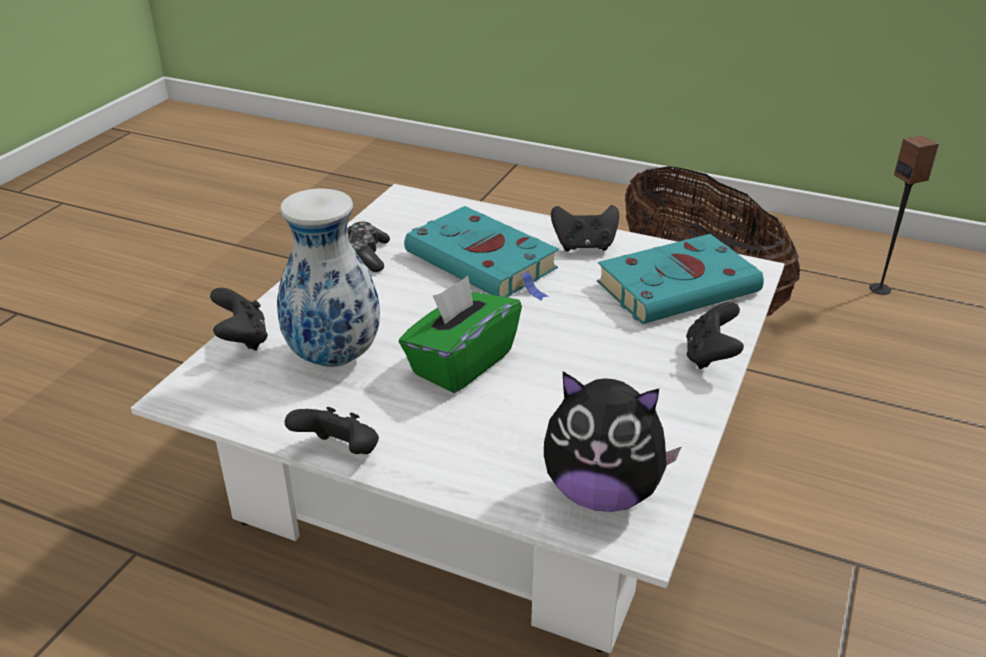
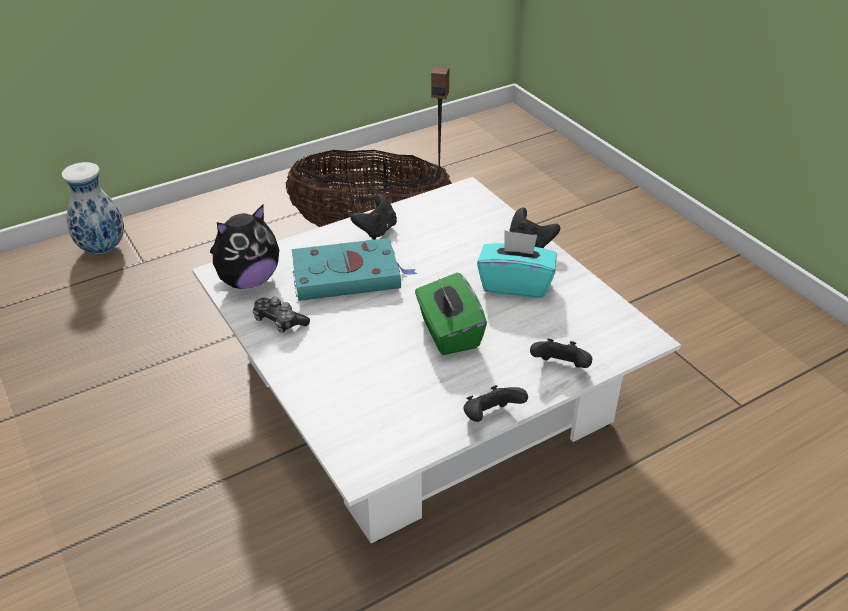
camera: 55 degrees left, 5 degrees up
(242, 339) = (322, 418): black game controller -> black game controller (560, 368)
(336, 356) = (388, 381): vase -> vase (103, 248)
(602, 492) = (606, 334): plush toy -> plush toy (248, 280)
(612, 376) = (515, 284): none -> turquoise tissue box
(681, 286) = (458, 219): turquoise book -> none

